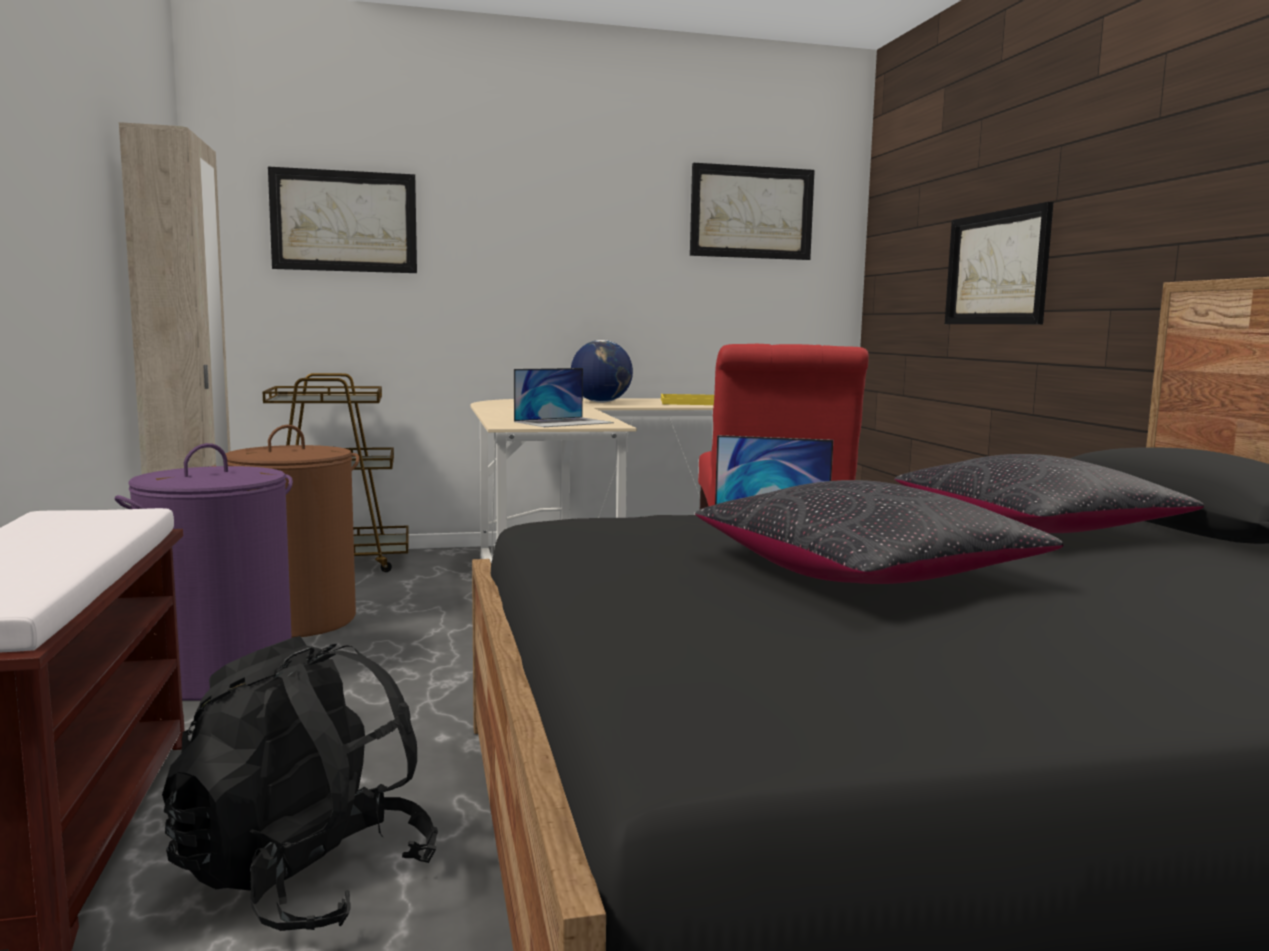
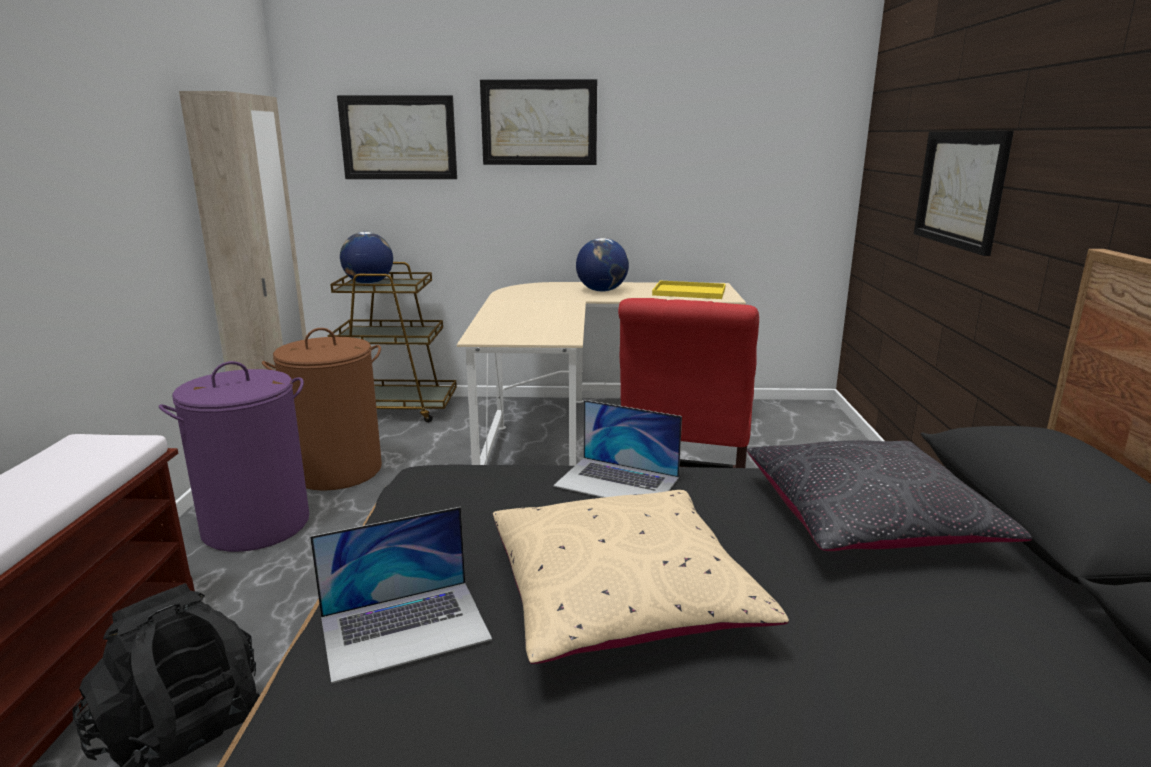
camera: 15 degrees right, 10 degrees up
(303, 397) = (368, 283): none -> globe
(564, 422) = (530, 332): laptop -> laptop (405, 628)
(751, 212) = (752, 113): picture -> picture (539, 123)
(864, 574) = (621, 598): black pillow -> beige pillow

